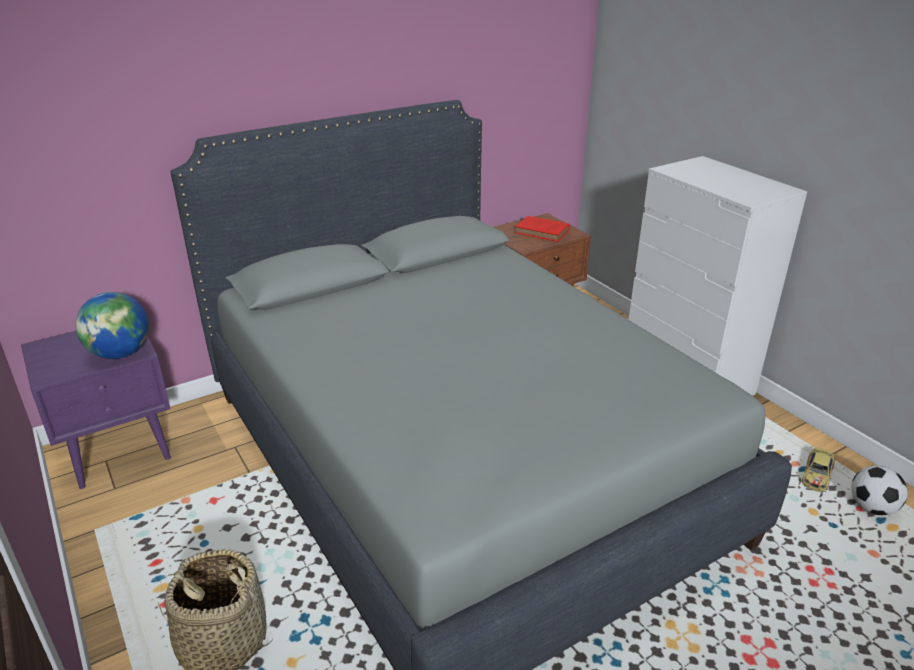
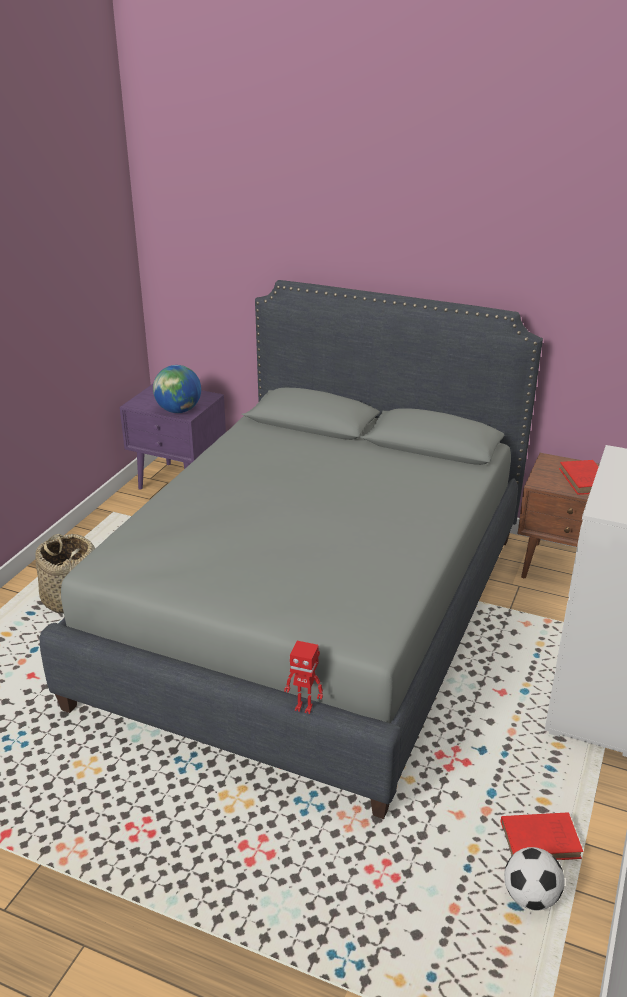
camera: 55 degrees right, 0 degrees up
(715, 492) = (304, 707): none -> toy robot
(817, 474) = (542, 840): toy car -> red book

